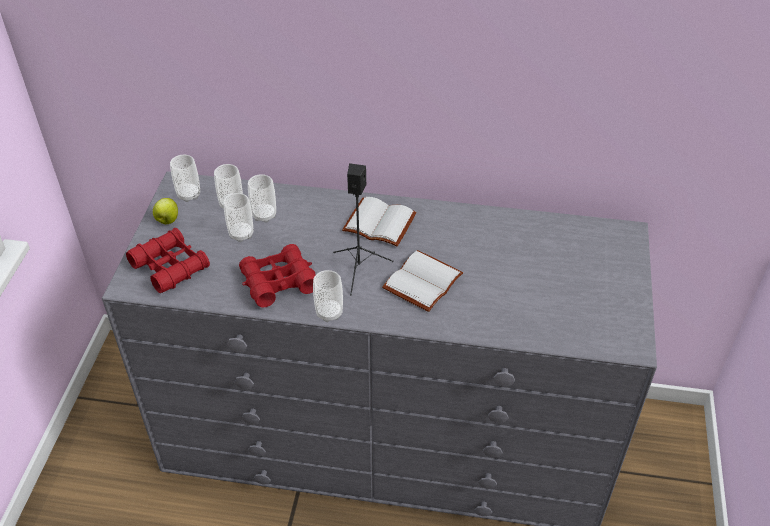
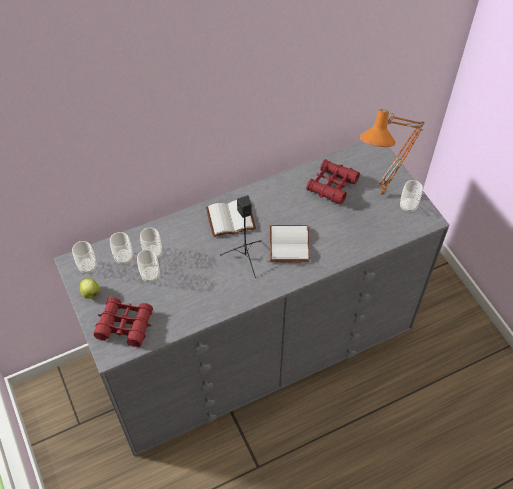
camera: 35 degrees left, 10 degrees up
(278, 282) = (204, 294): red binoculars -> red binoculars (332, 185)
(329, 313) = (253, 296): cup -> cup (408, 206)
(591, 290) = (383, 196): none -> orange table lamp

